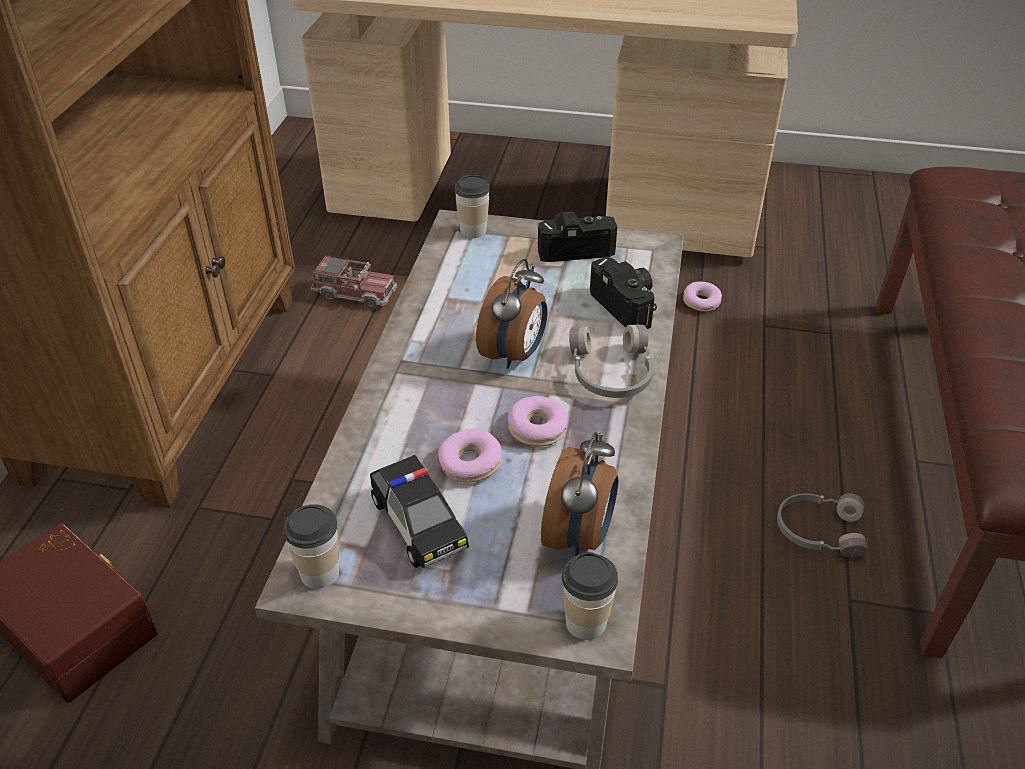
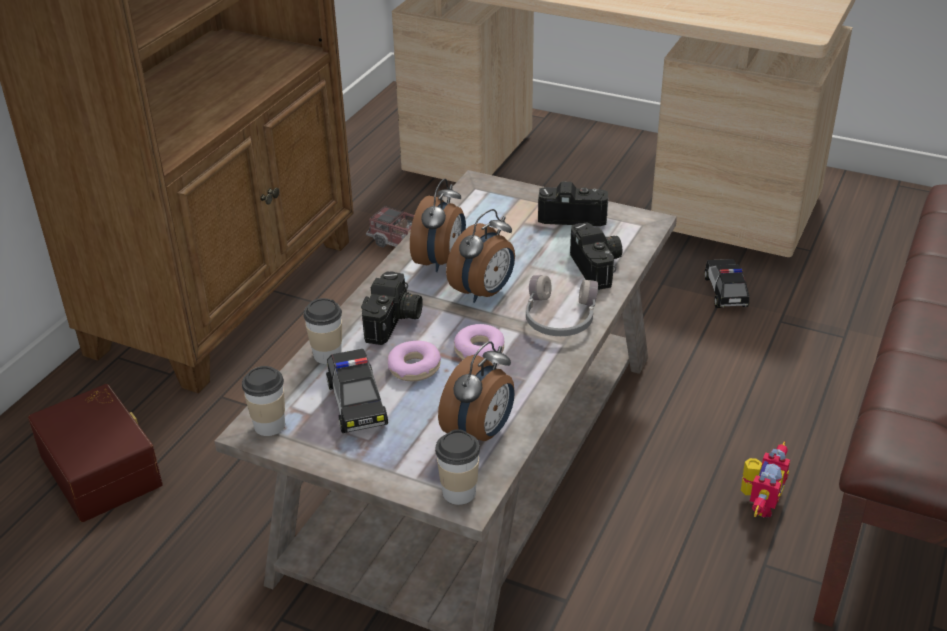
camera: 15 degrees right, 5 degrees down
(425, 407) = (394, 322): none -> camera
(451, 323) = (441, 262): none -> alarm clock
(473, 231) = (489, 190): cup -> cup (327, 355)
(701, 302) = (725, 292): donut -> toy car
(818, 530) = (758, 503): grey headphones -> toy robot

